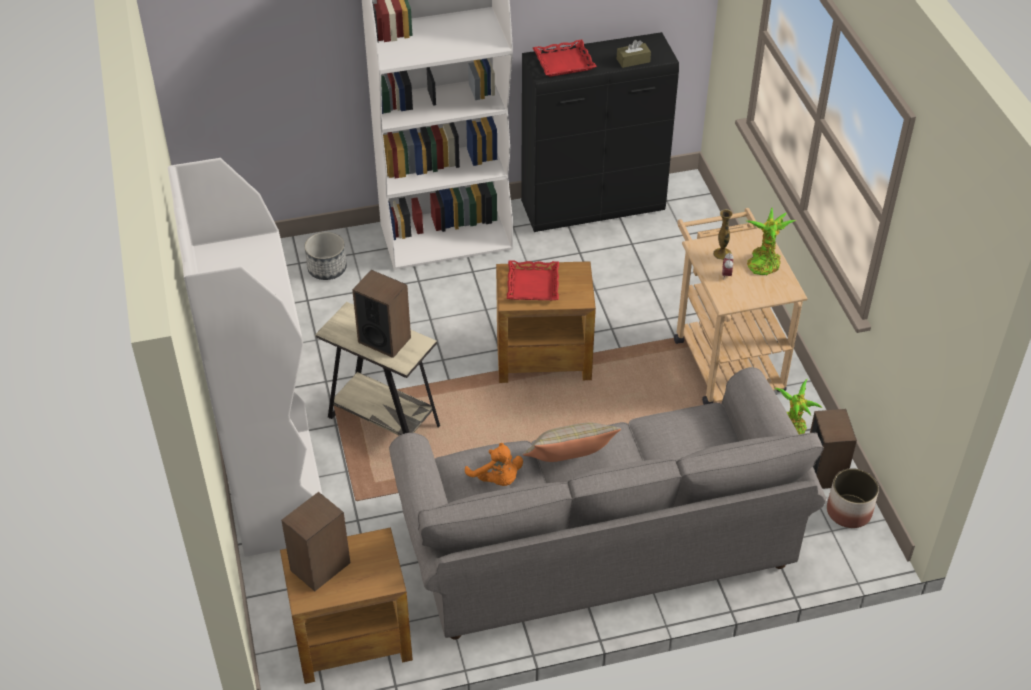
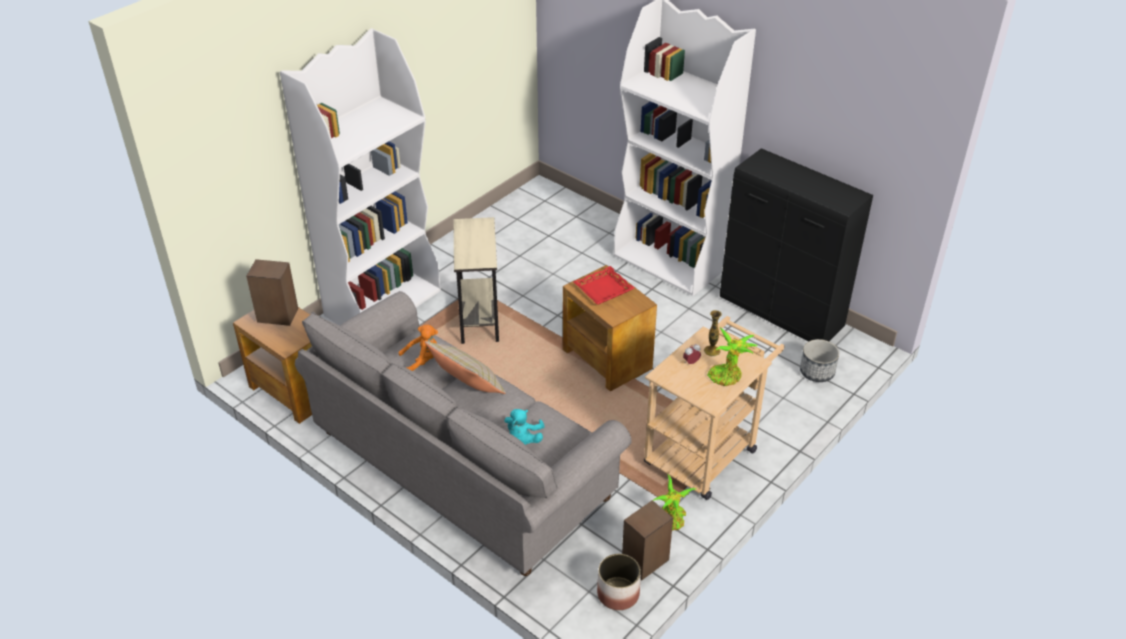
camera: 55 degrees right, 5 degrees down
(327, 268) = (584, 229): planter -> planter (817, 372)
(384, 339) = (475, 246): speaker -> none
(497, 479) = (422, 360): orange plush toy -> orange plush toy turned 120 degrees counterclockwise
(564, 63) = (774, 169): red tray -> none
(633, 60) = (820, 196): brown tissue box -> none
(682, 456) = (523, 439): none -> turquoise plush toy

